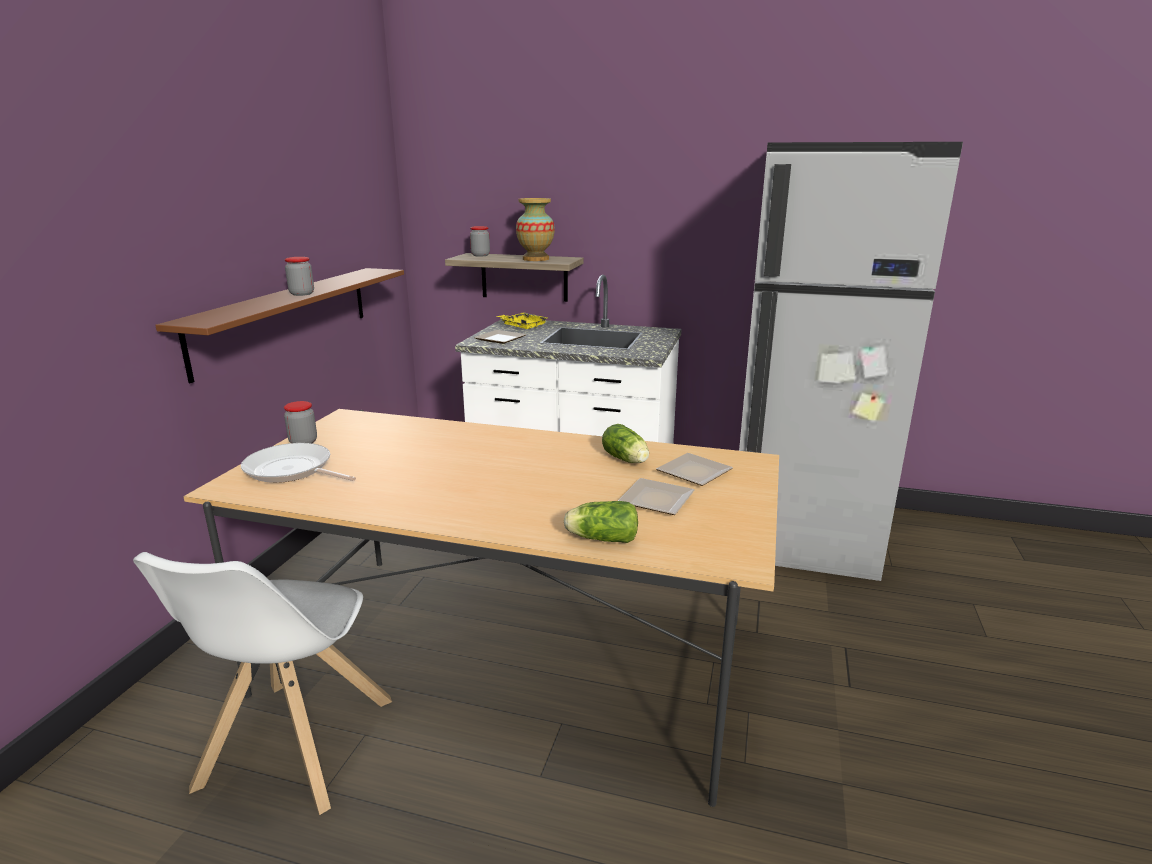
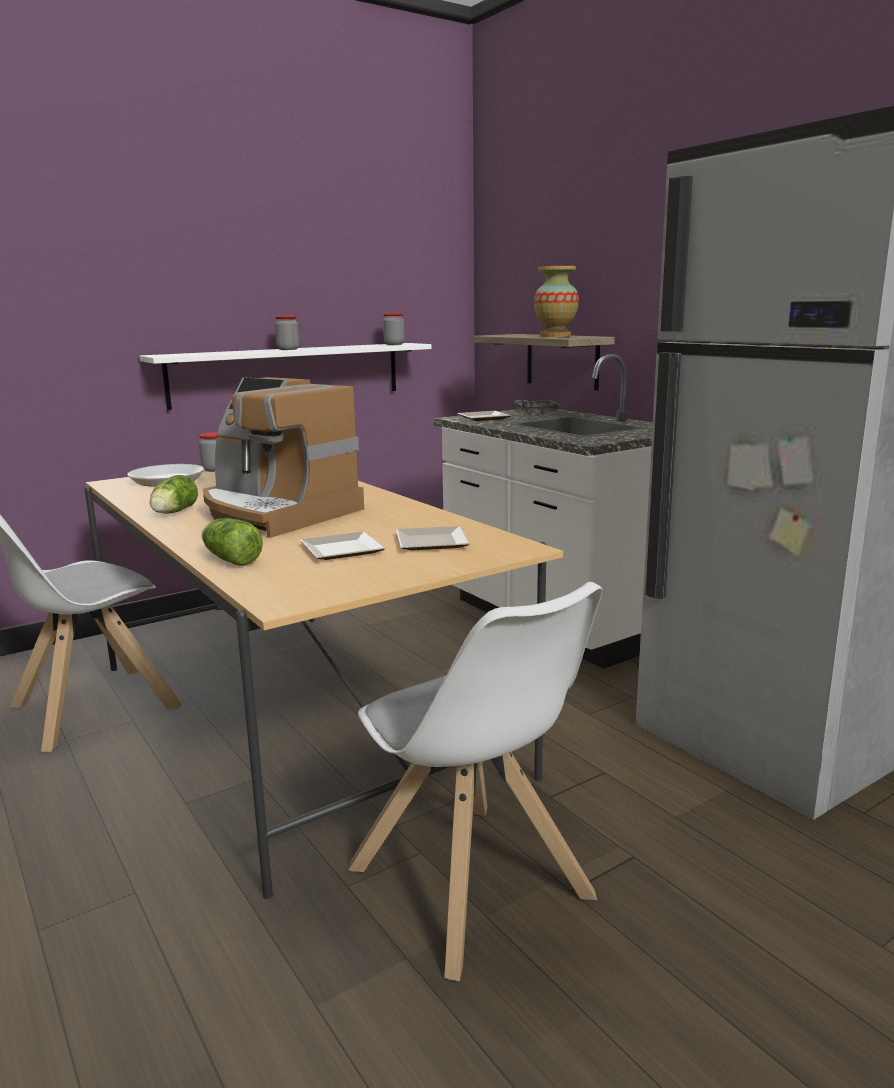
camera: 40 degrees right, 5 degrees down
(285, 318) = (288, 374): brown shelf -> white shelf
(480, 255) = (518, 334): jar -> jar (394, 344)
(506, 478) = (276, 513): none -> coffee machine
(523, 326) = (535, 413): yellow tray -> grey tray
(626, 460) = (400, 522): lettuce -> lettuce (173, 513)
(806, 716) = (473, 887): none -> chair

